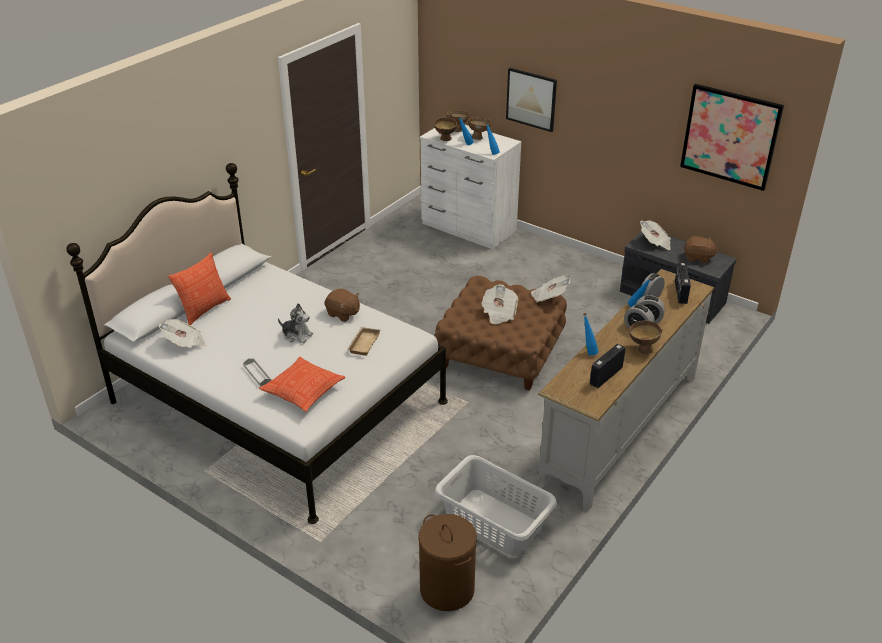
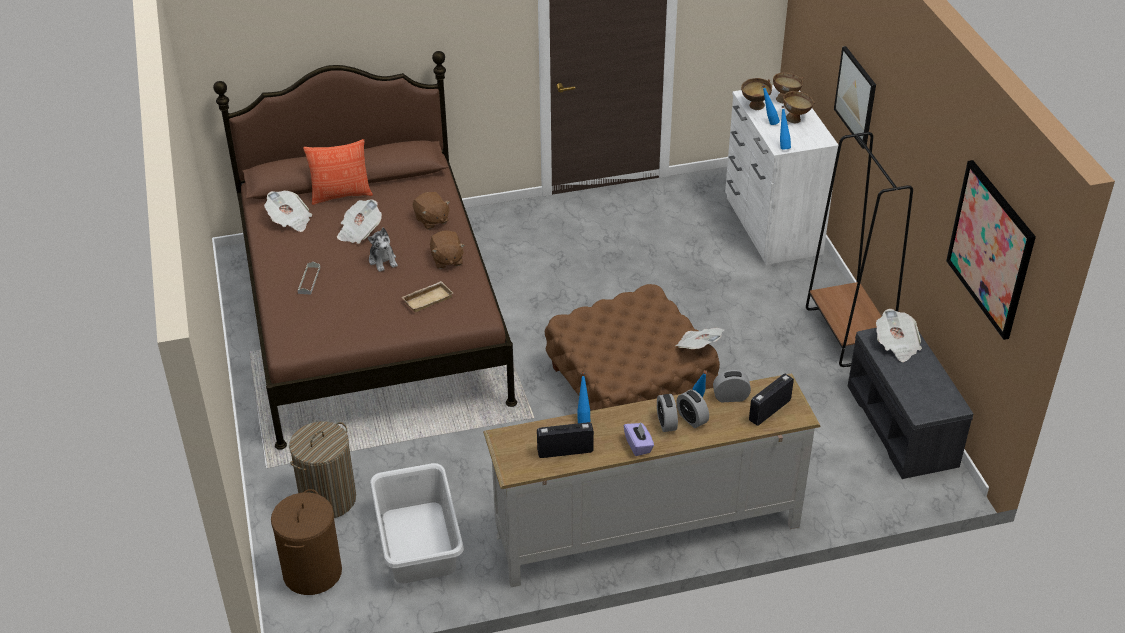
camera: 40 degrees right, 5 degrees up
(278, 402) = (373, 322): white bed -> brown bed
(303, 391) = (324, 317): orange pillow -> none
(394, 534) = (328, 499): none -> laundry basket
(499, 313) = (624, 338): newspaper -> newspaper (359, 232)
(584, 265) = (847, 334): none -> clothes rack
(641, 349) = (638, 445): brown bowl -> purple tissue box
(698, 258) = (923, 389): brown plush toy -> brown plush toy (431, 220)

